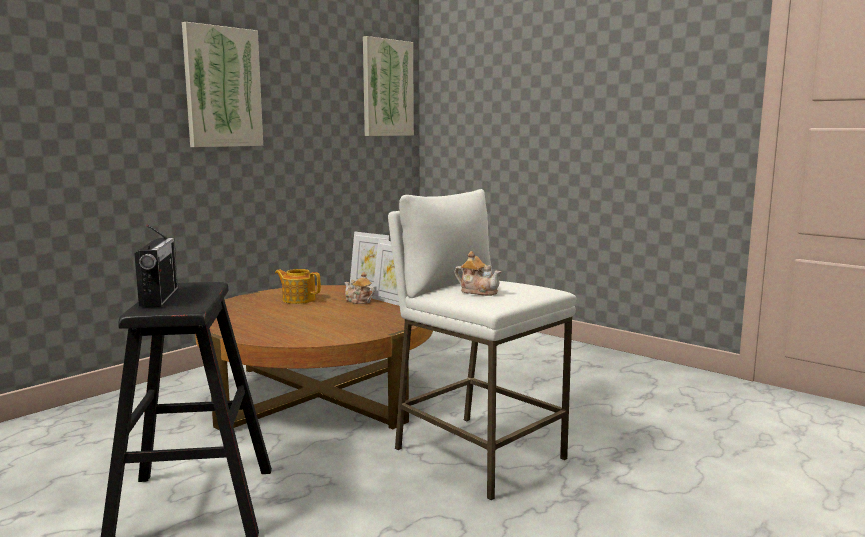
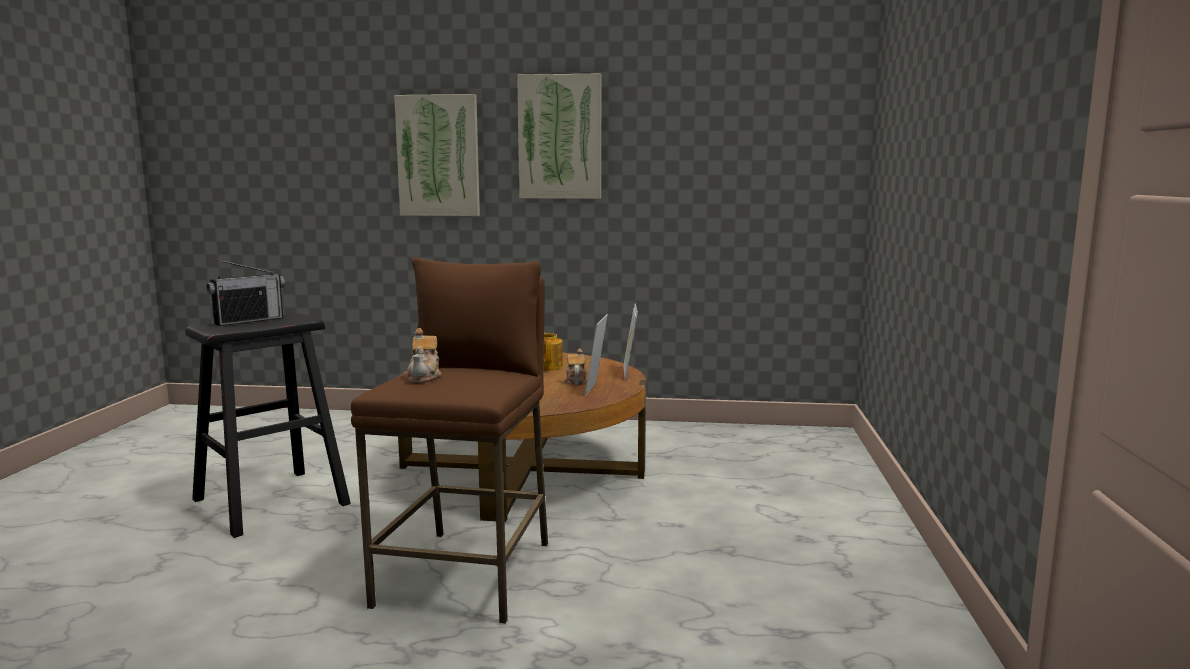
camera: 55 degrees right, 0 degrees up
(387, 88) = (806, 126): picture -> picture (438, 156)
(477, 454) = (466, 573): white stool -> brown stool

